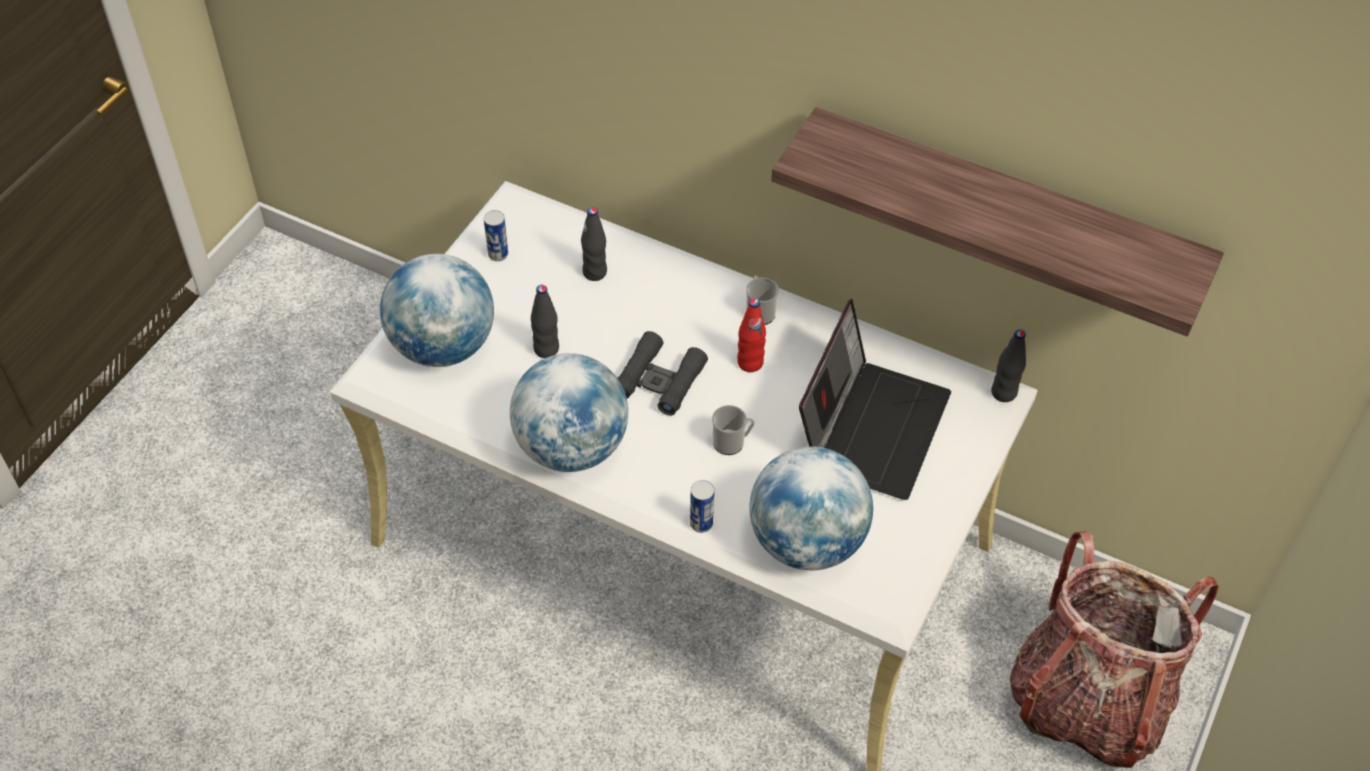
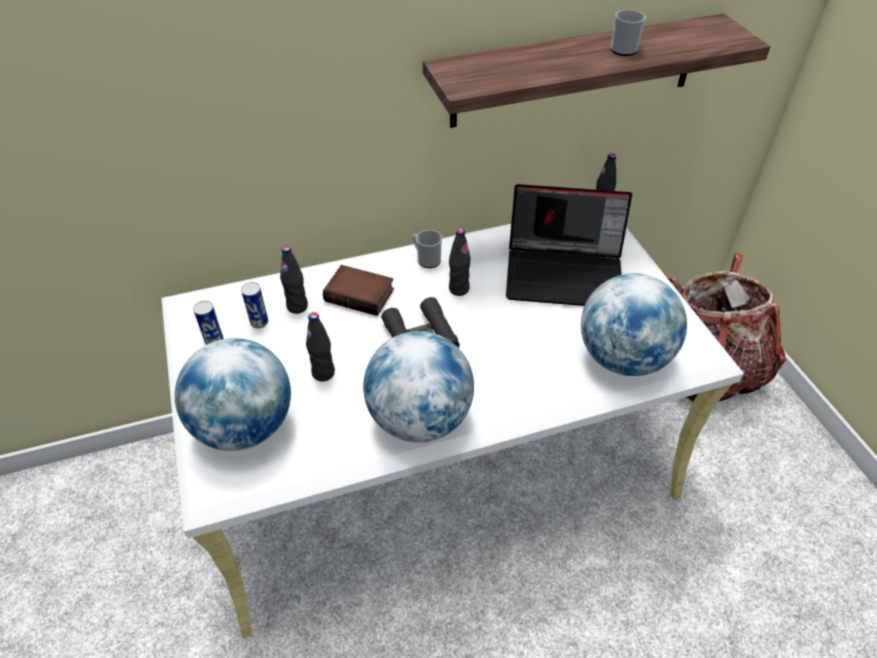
camera: 45 degrees left, 5 degrees down
(660, 301) = (361, 294): none -> book
(701, 523) = (557, 397): can -> can (259, 322)
(732, 442) = (509, 338): mug -> mug (625, 48)
(750, 363) = (459, 289): red bottle -> black bottle
(871, 426) = (565, 273): laptop -> laptop turned 120 degrees clockwise

